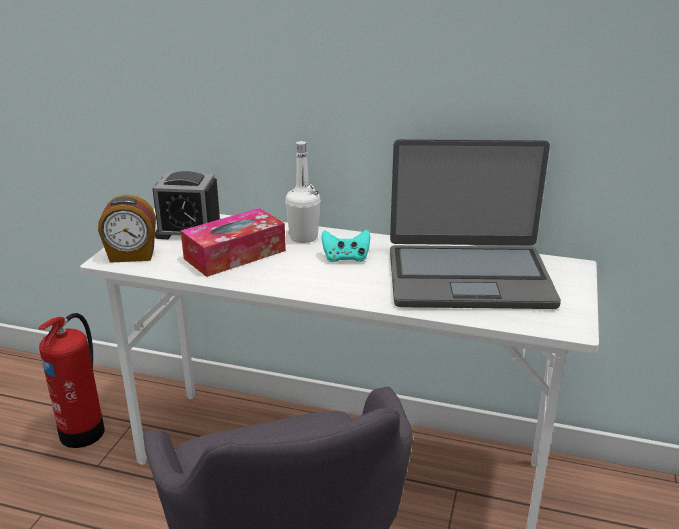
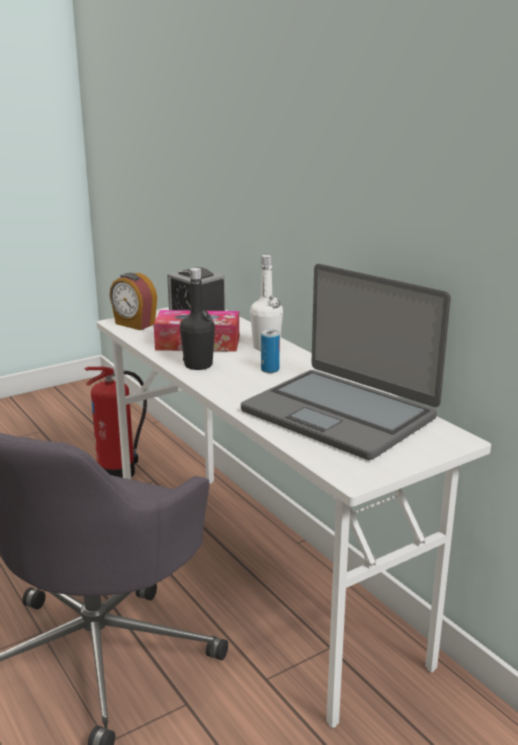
camera: 40 degrees right, 5 degrees down
(277, 277) = (198, 365): none -> black bottle
(346, 258) = (270, 370): turquoise game controller -> can

